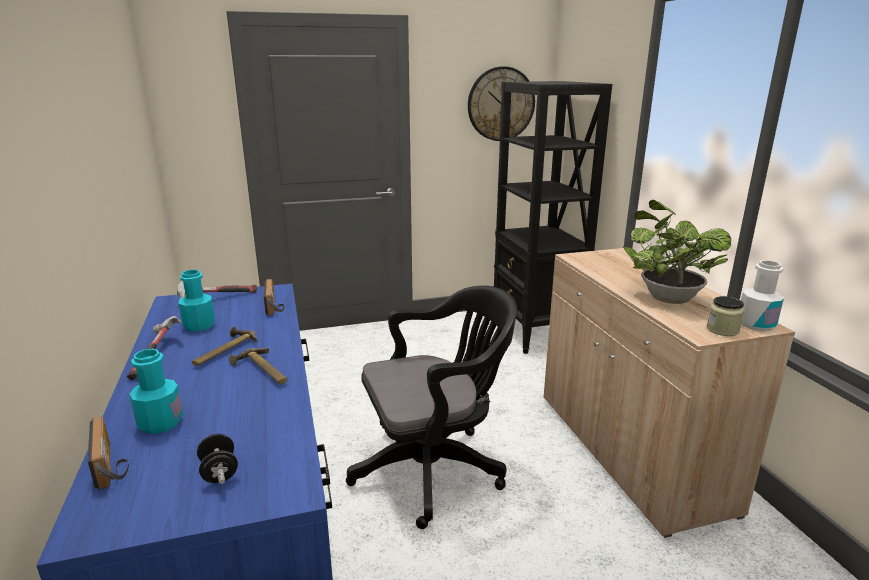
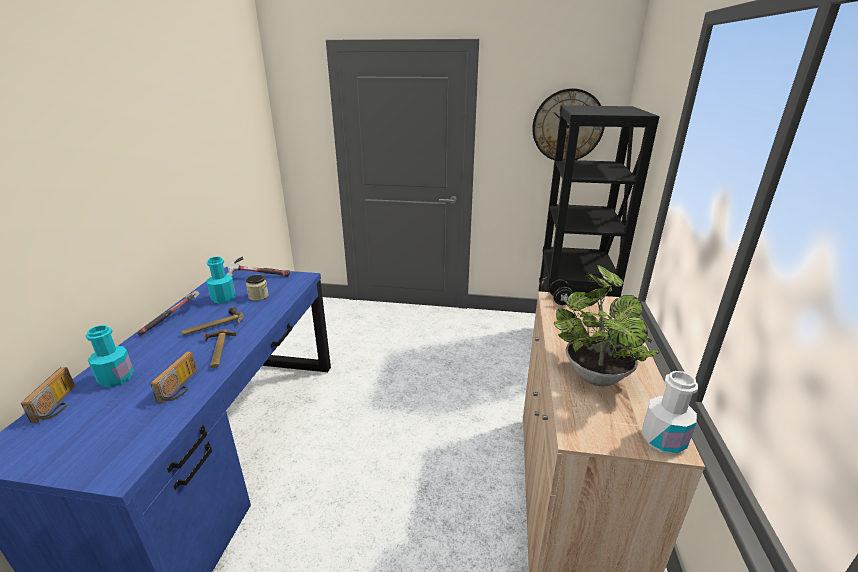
camera: 25 degrees right, 5 degrees up
(219, 472) = (100, 435): black dumbbell -> black dumbbell (560, 300)
(275, 306) = (286, 292): radio -> radio (181, 387)
(435, 468) = (384, 456): black office chair -> none
(722, 330) = (611, 435): jar -> jar (258, 296)

